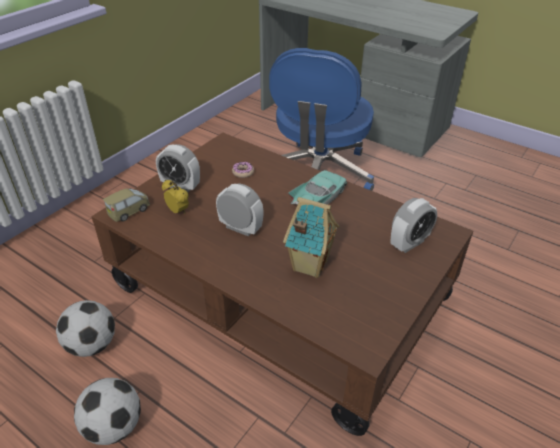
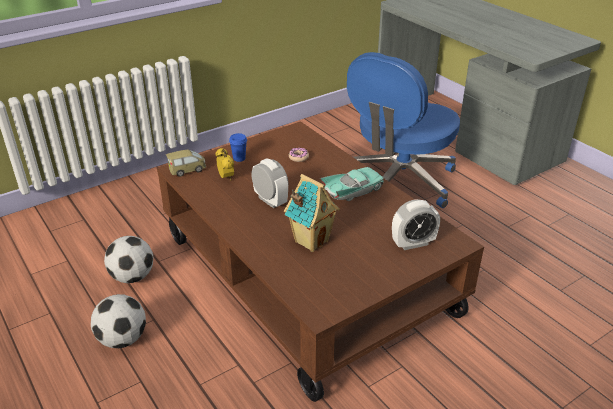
camera: 20 degrees right, 5 degrees down
(180, 186) = (239, 158): alarm clock -> blue cup

